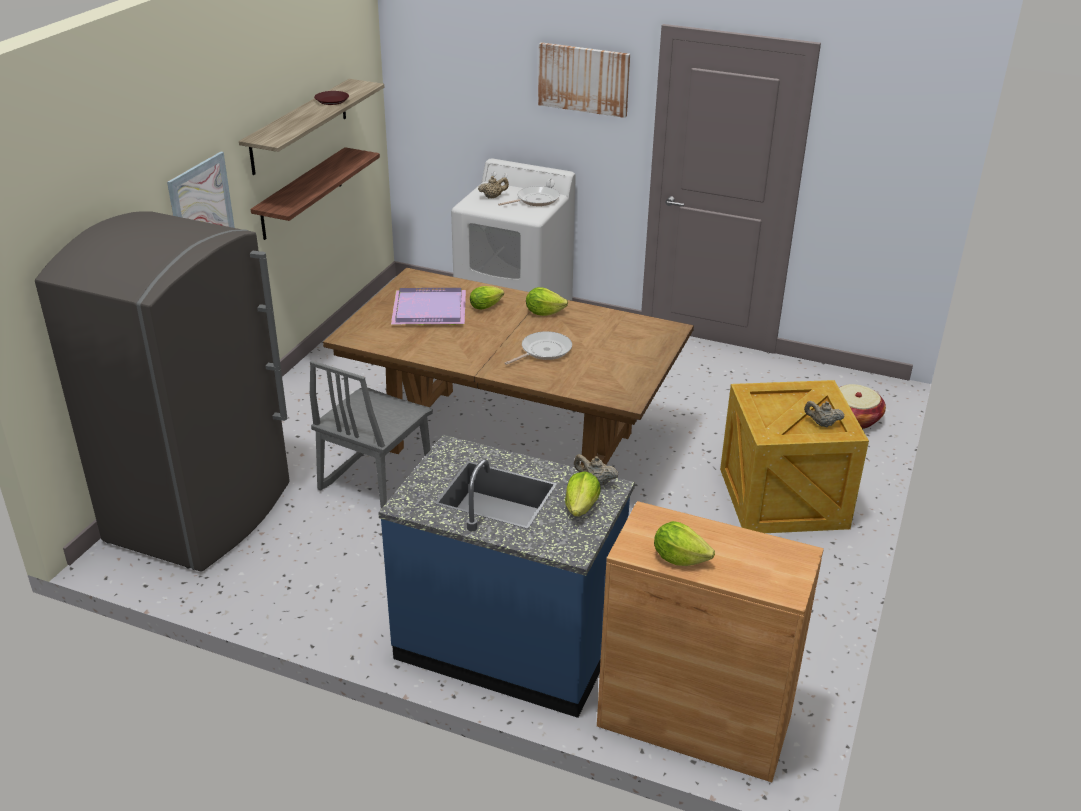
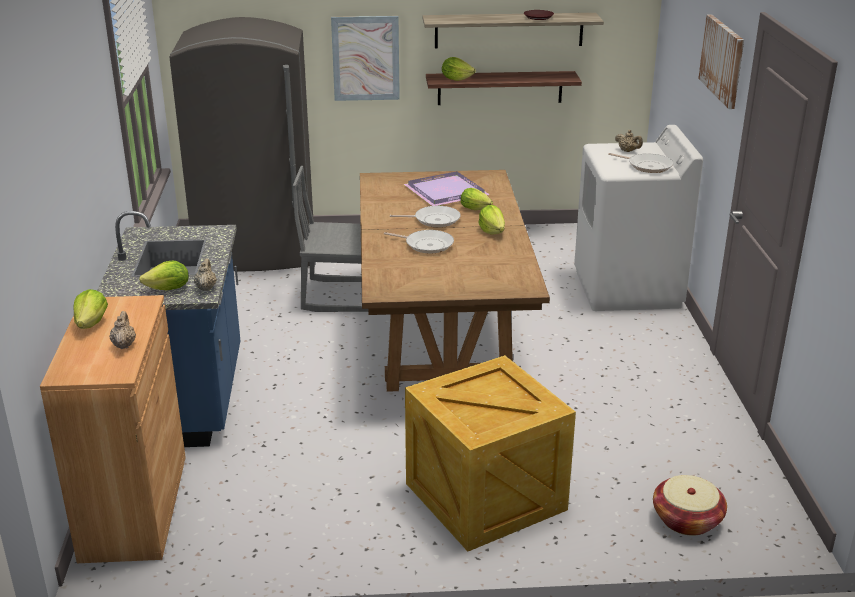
camera: 65 degrees right, 5 degrees down
(293, 199) = (456, 79): none -> lettuce
(490, 333) = (434, 220): none -> frying pan
(822, 424) = (481, 419): beige teapot -> beige teapot (124, 344)

